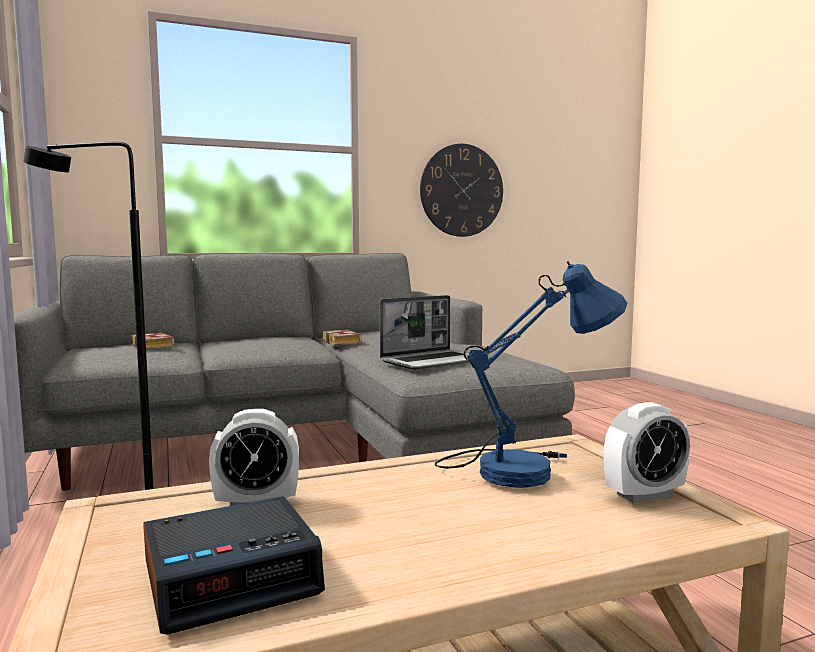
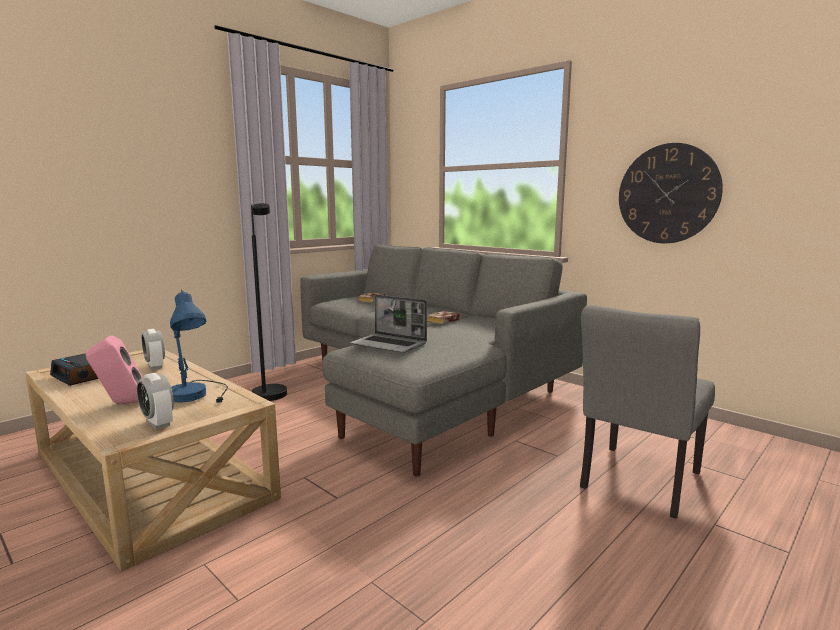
camera: 65 degrees right, 5 degrees up
(515, 529) = (121, 404): none -> pink speaker
(605, 430) = (636, 484): none -> grey chair

